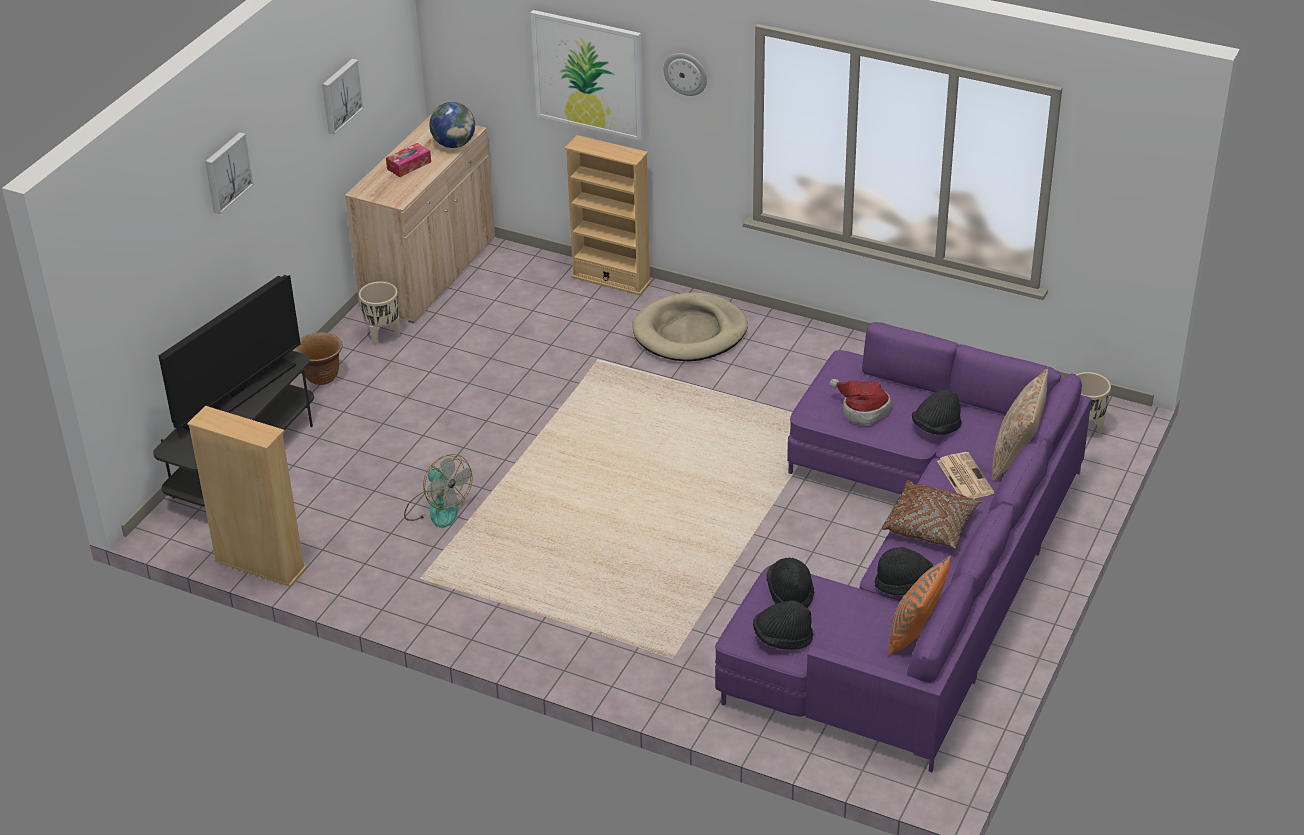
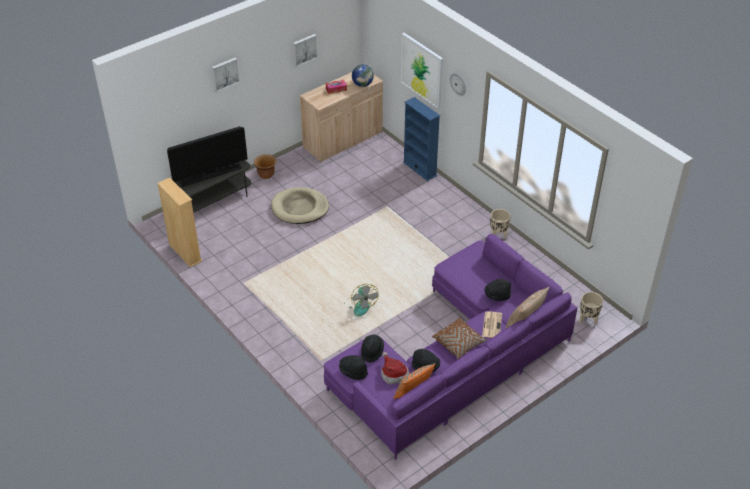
camera: 25 degrees right, 5 degrees up
(383, 336) = (304, 164): beige planter -> beige planter (498, 236)
(437, 508) = (272, 253): fan -> fan (360, 305)
(611, 279) = (419, 169): beige bookcase -> blue bookcase
(690, 332) = (437, 207): beige dog bed -> beige dog bed (300, 208)
(862, 410) = (468, 274): hat -> hat (393, 374)

